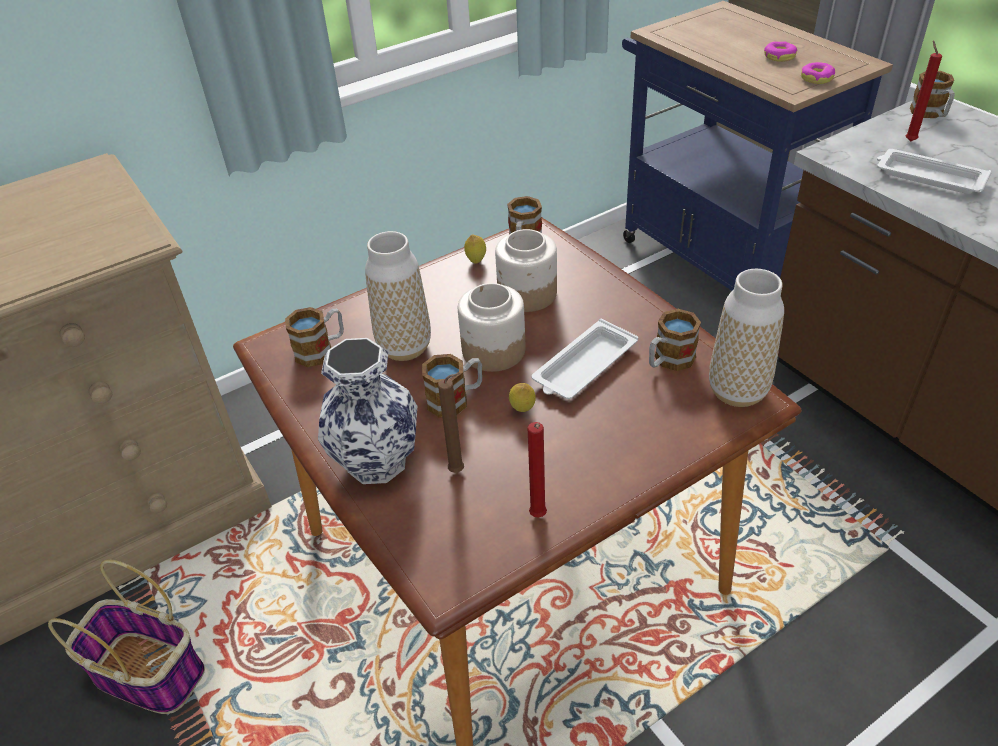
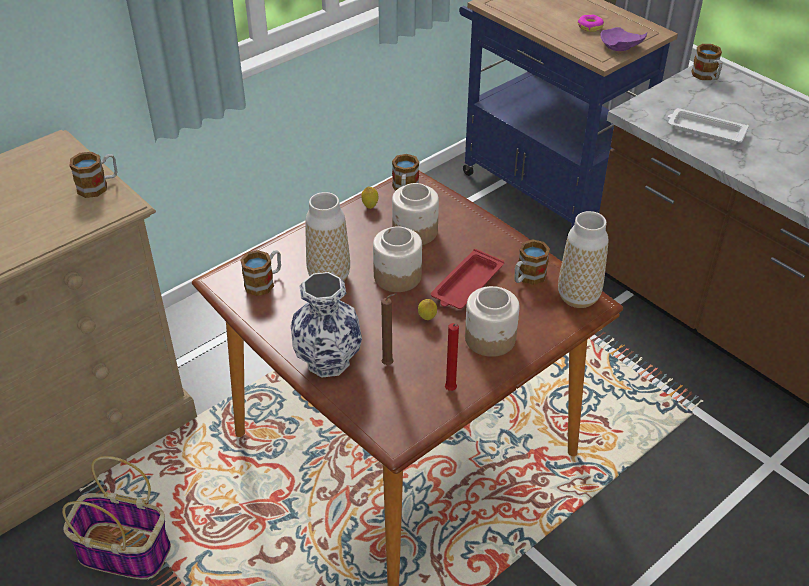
camera: 10 degrees left, 0 degrees up
(455, 399) = (376, 314): mug -> mug (99, 186)
(583, 367) = (466, 285): white tray -> red tray
(606, 443) = (490, 339): none -> jar
(816, 78) = (620, 47): donut -> purple plate
(909, 140) = (691, 99): red candle -> none

